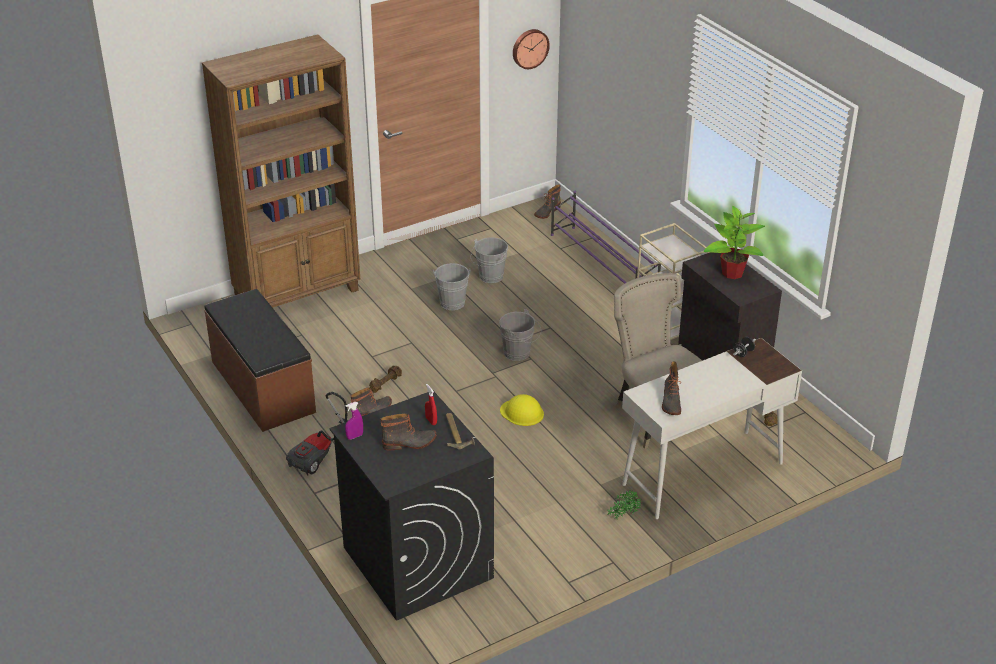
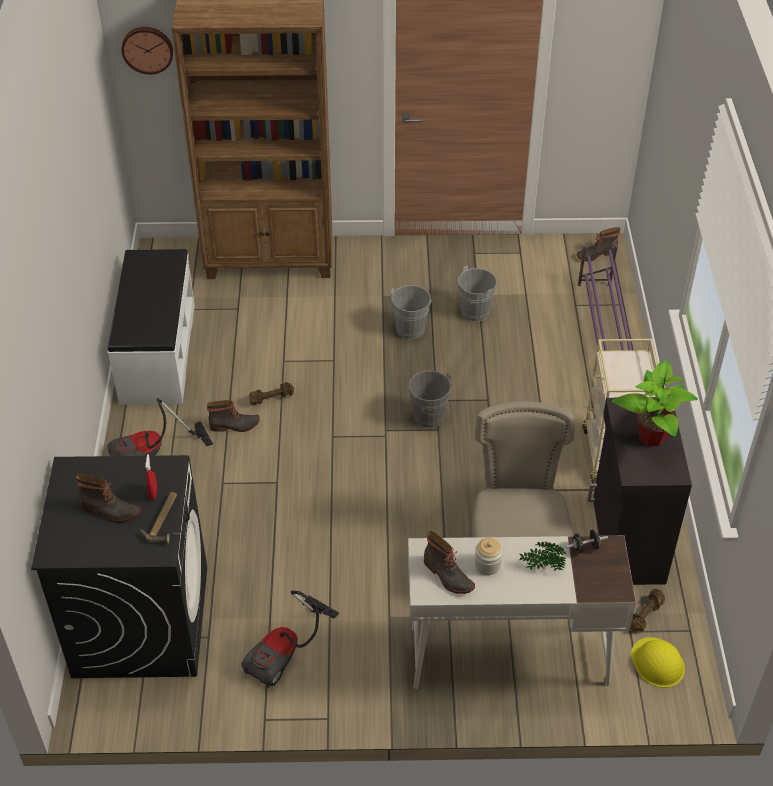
camera: 30 degrees right, 10 degrees up
(262, 387) = (157, 353): brown bench -> white bench
(355, 436) = (67, 478): purple spray bottle -> none
(522, 412) = (378, 491): yellow hard hat -> yellow hard hat (657, 662)
(529, 48) = (608, 62): wall clock -> wall clock (147, 49)
(547, 535) = (287, 653): none -> vacuum cleaner
(622, 515) = (382, 666): potted plant -> potted plant (542, 567)
(670, 402) = (447, 576): boot -> boot turned 75 degrees counterclockwise
(690, 386) = (487, 564): none -> jar

